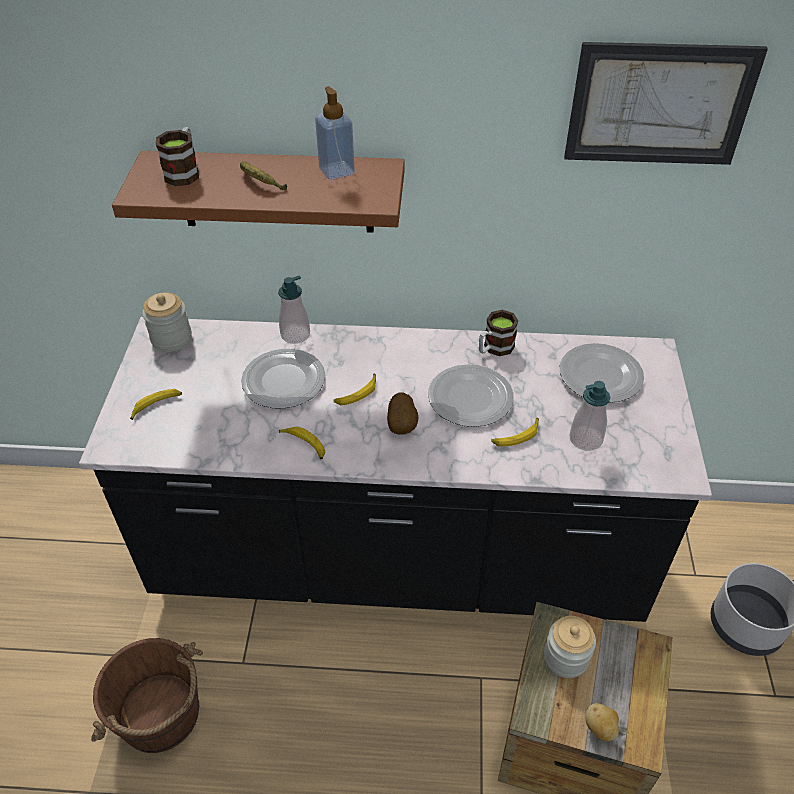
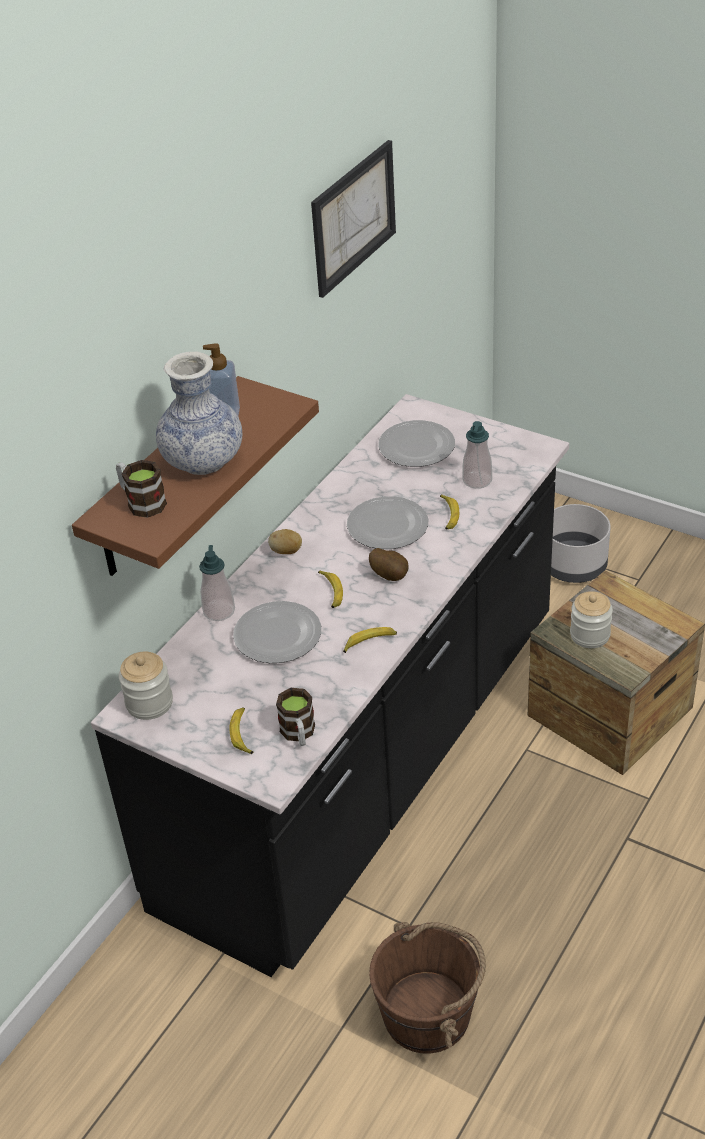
camera: 60 degrees left, 5 degrees down
(260, 182) = (203, 461): banana -> vase
(494, 348) = (340, 492): mug -> mug (299, 734)
(600, 728) = (656, 640): potato -> potato (286, 552)

